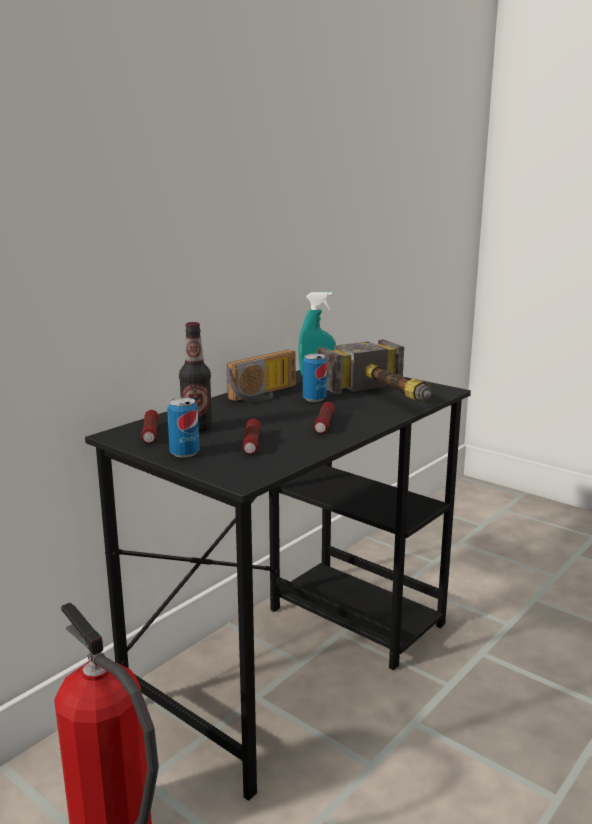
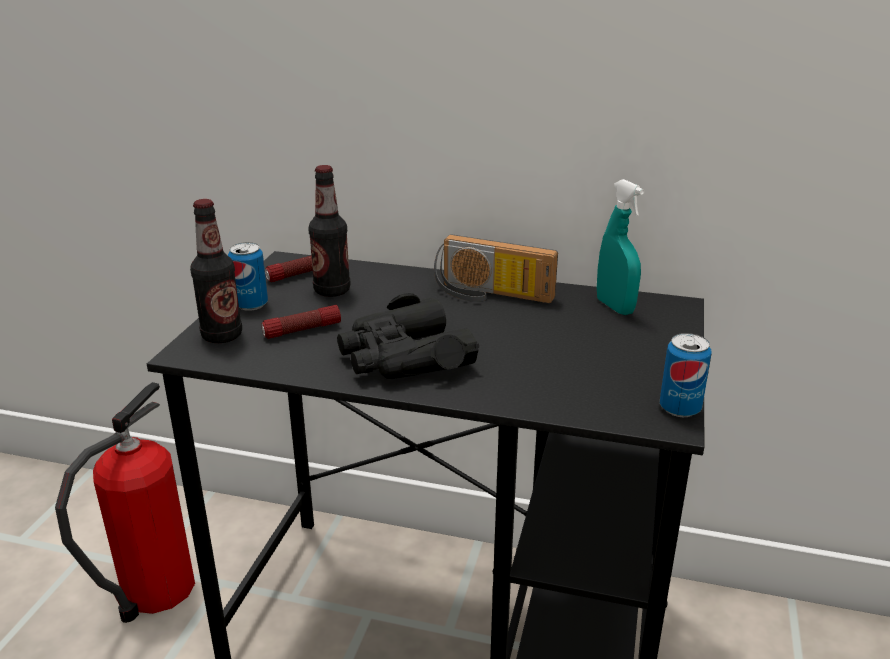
camera: 65 degrees right, 10 degrees up
(228, 467) = (222, 336): none -> bottle
(314, 399) = (504, 328): can -> can (680, 408)
(324, 424) = (404, 357): flashlight -> black binoculars
(386, 396) = (572, 376): hammer -> none

